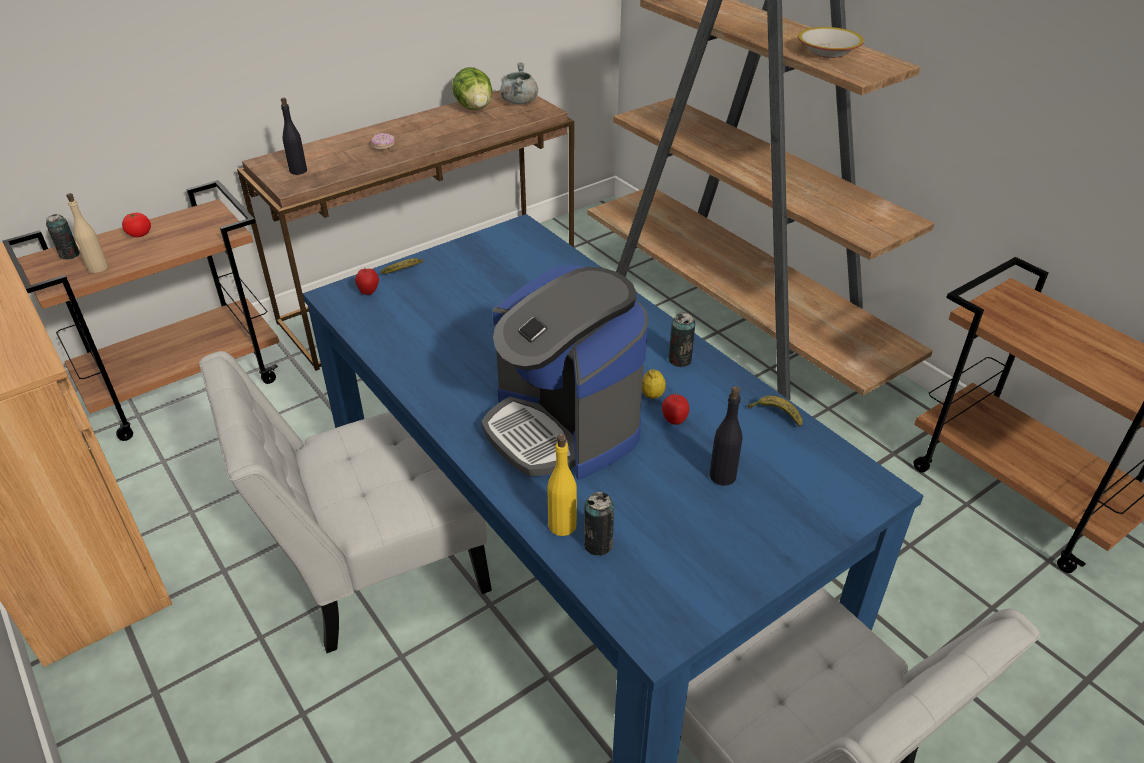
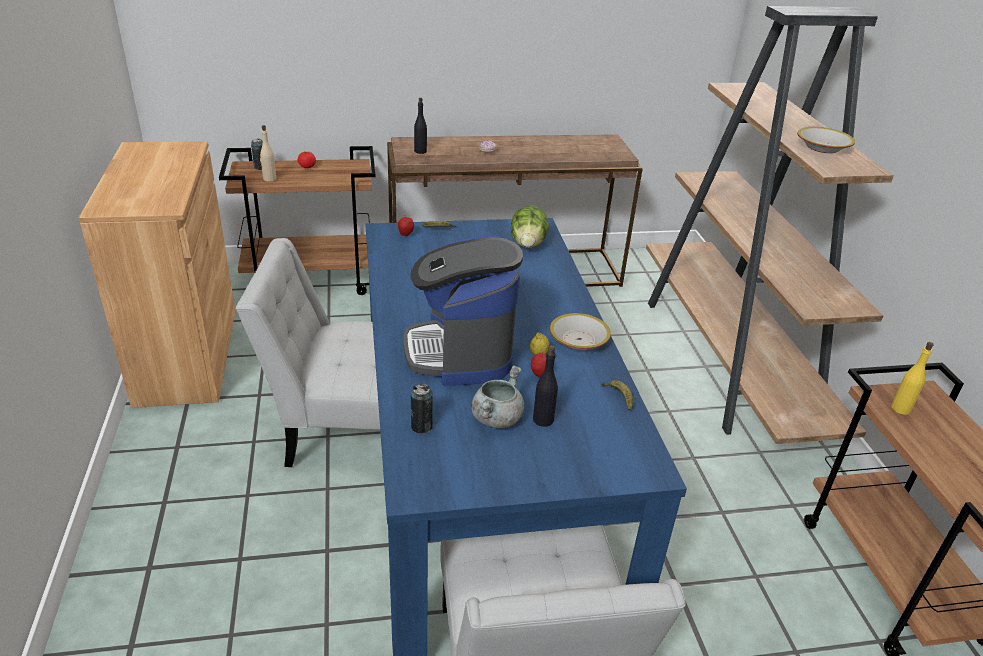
camera: 25 degrees right, 5 degrees down
(474, 108) = (572, 141): lettuce -> lettuce (528, 244)
(519, 101) = (608, 145): grey cooking pot -> grey cooking pot (496, 417)
(562, 525) = (409, 407): yellow bottle -> yellow bottle (901, 408)
(679, 360) = (579, 340): can -> bowl

